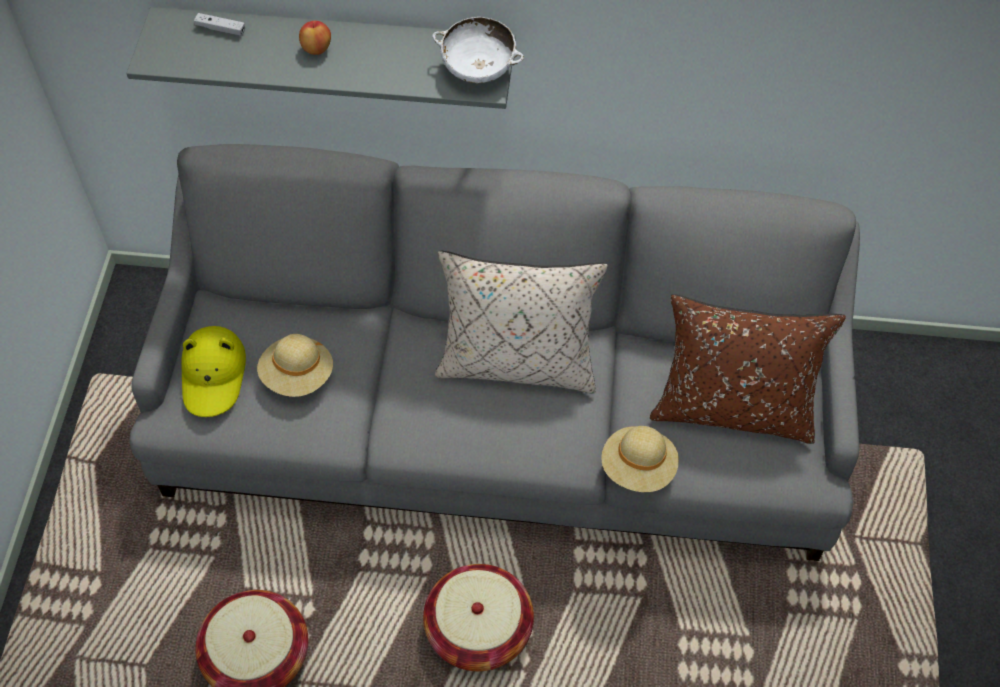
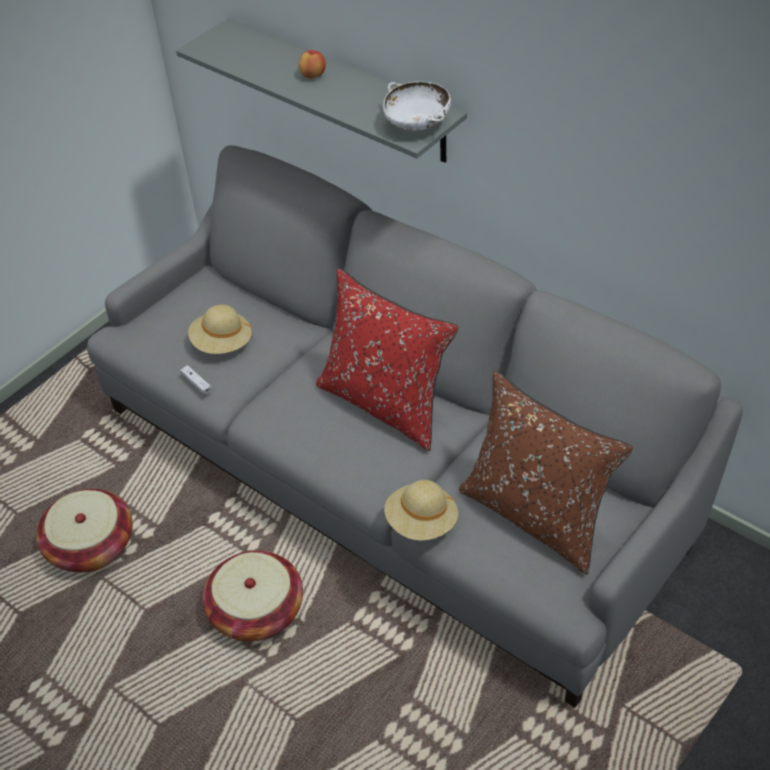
camera: 35 degrees right, 10 degrees down
(213, 375) = (167, 318): yellow hat -> none
(220, 29) = (260, 44): white game controller -> white game controller (196, 383)
(517, 363) = (386, 403): beige pillow -> red pillow

